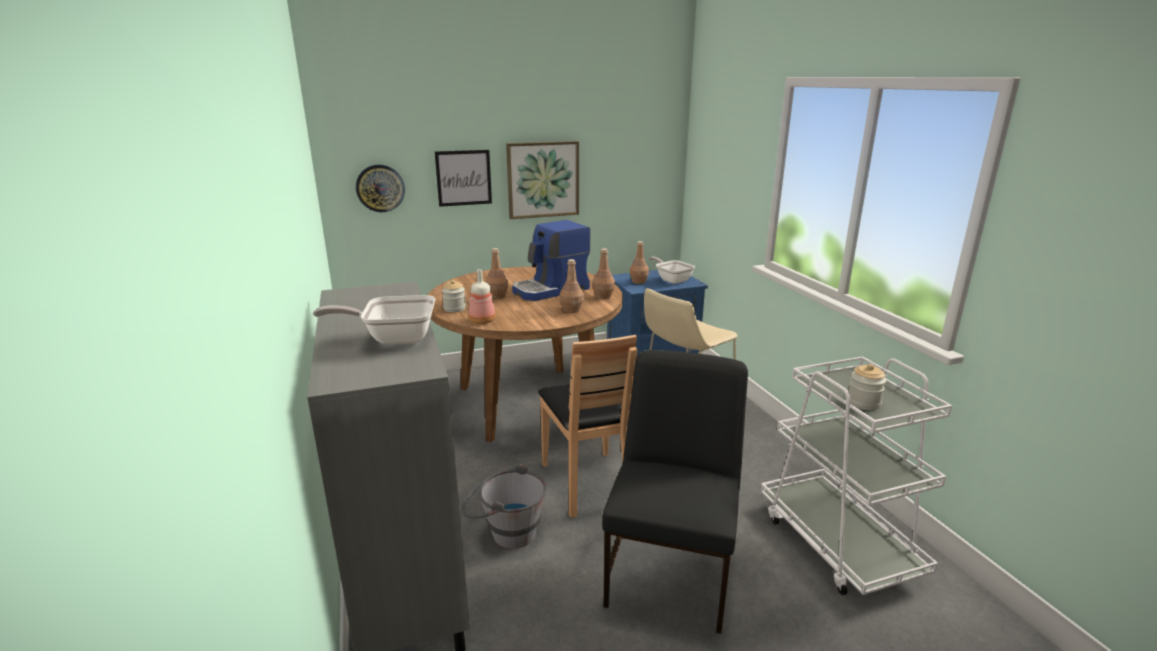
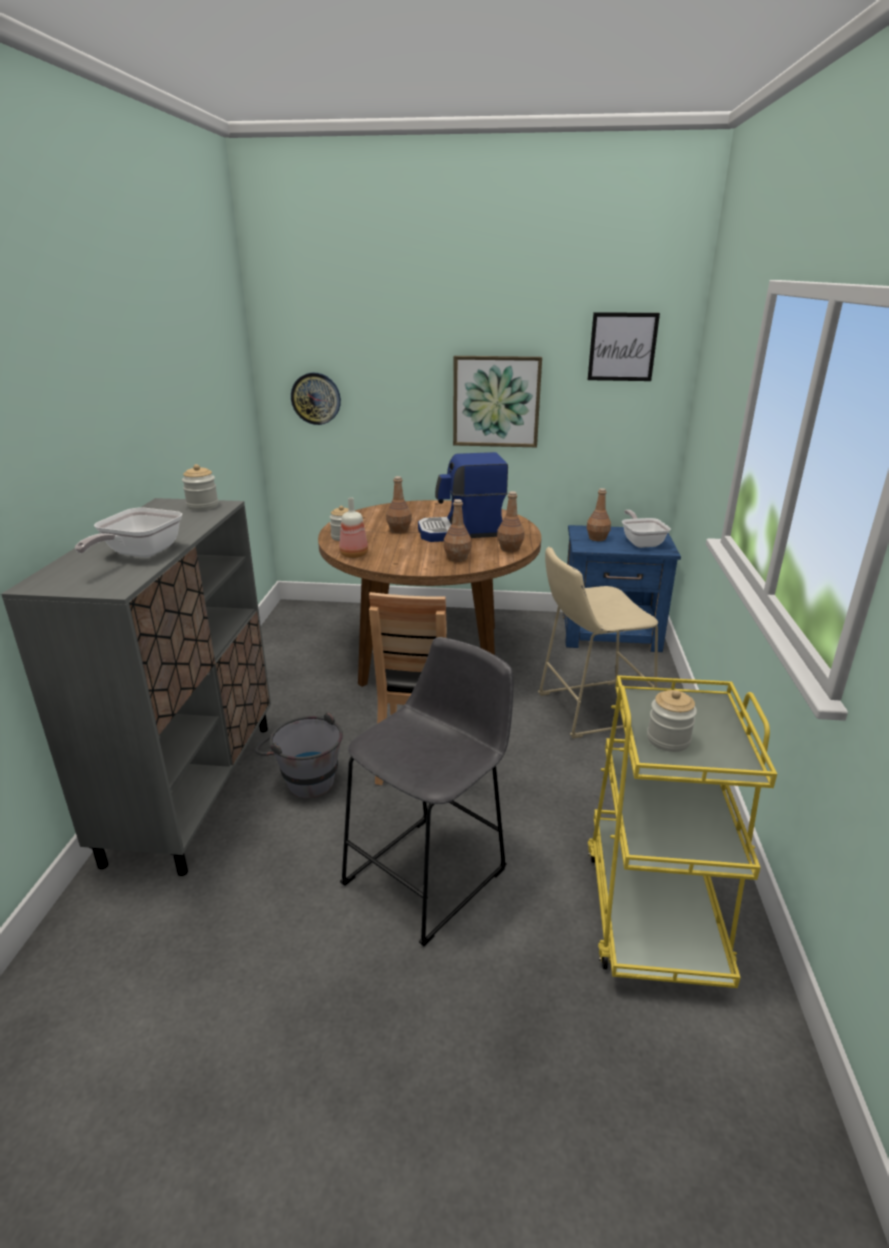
camera: 25 degrees right, 5 degrees up
(384, 290) = (202, 506): none -> jar
(393, 338) = (138, 554): frying pan -> frying pan turned 90 degrees counterclockwise
(463, 178) = (404, 393): picture -> picture (622, 347)
(672, 571) = (431, 872): black chair -> grey stool
(838, 542) = (653, 909): white cart -> yellow cart

